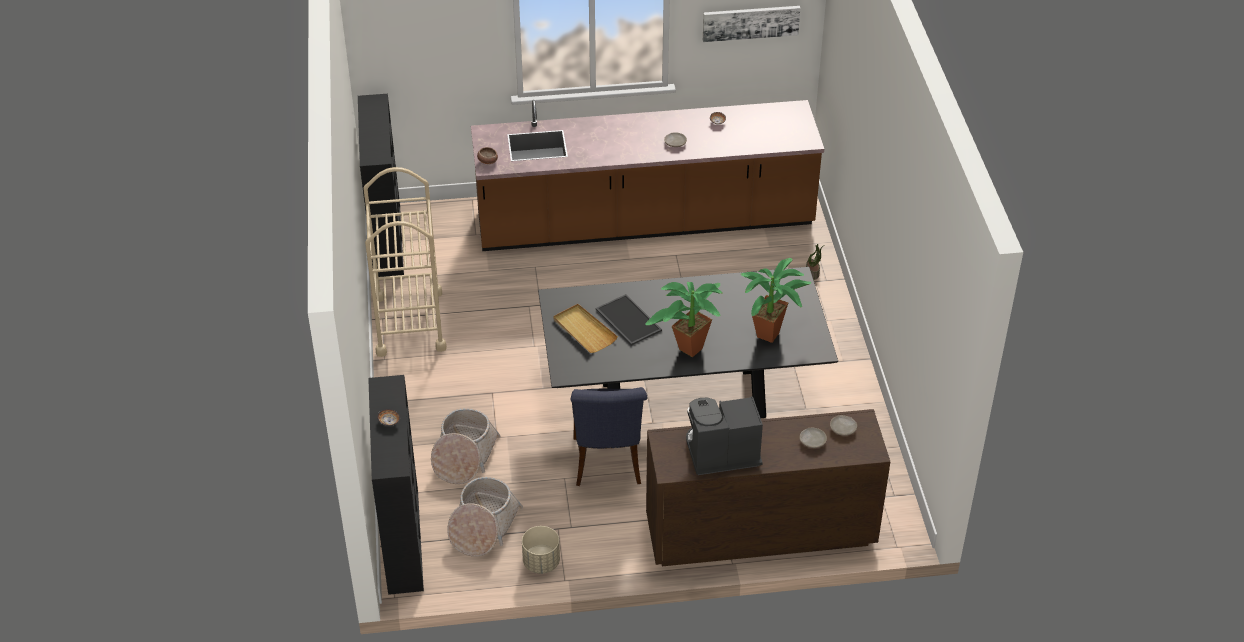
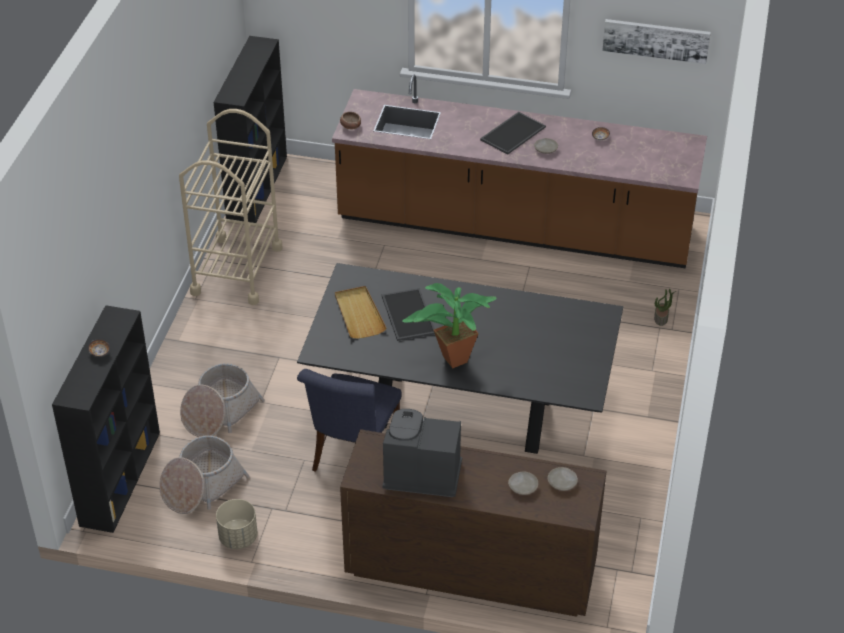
camera: 20 degrees right, 0 degrees up
(638, 134) = (512, 133): none -> tray
(772, 333) = (547, 365): potted plant -> none

